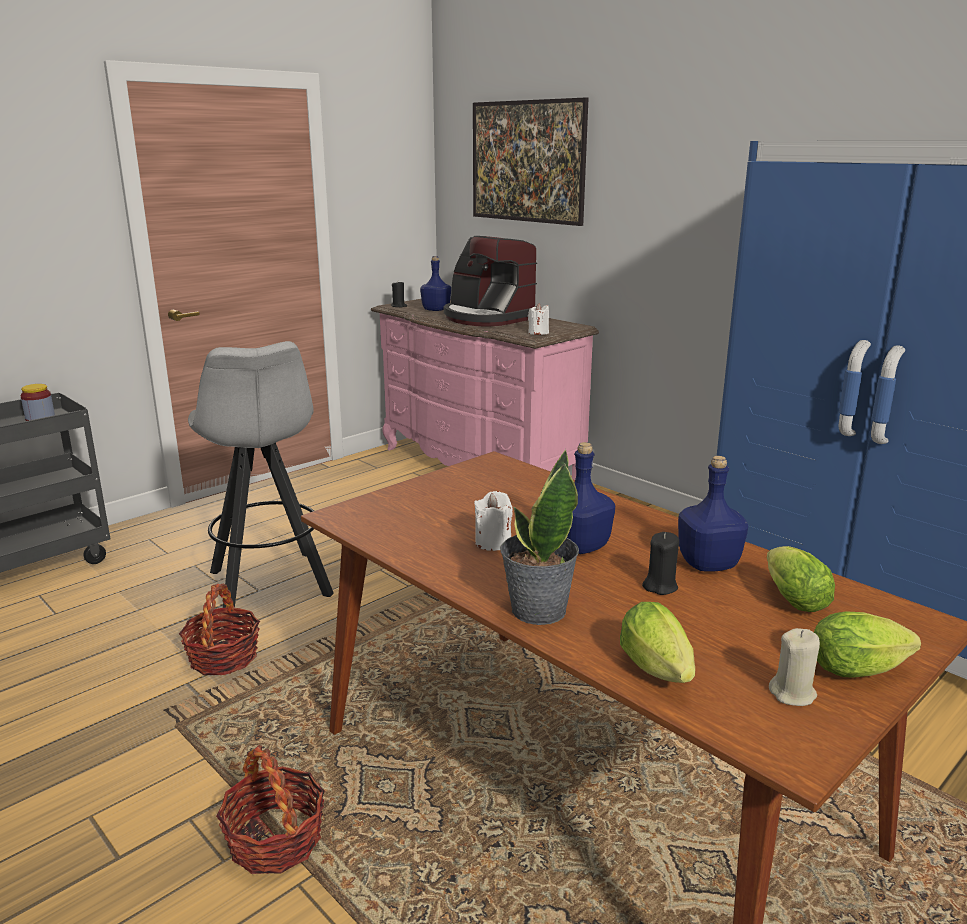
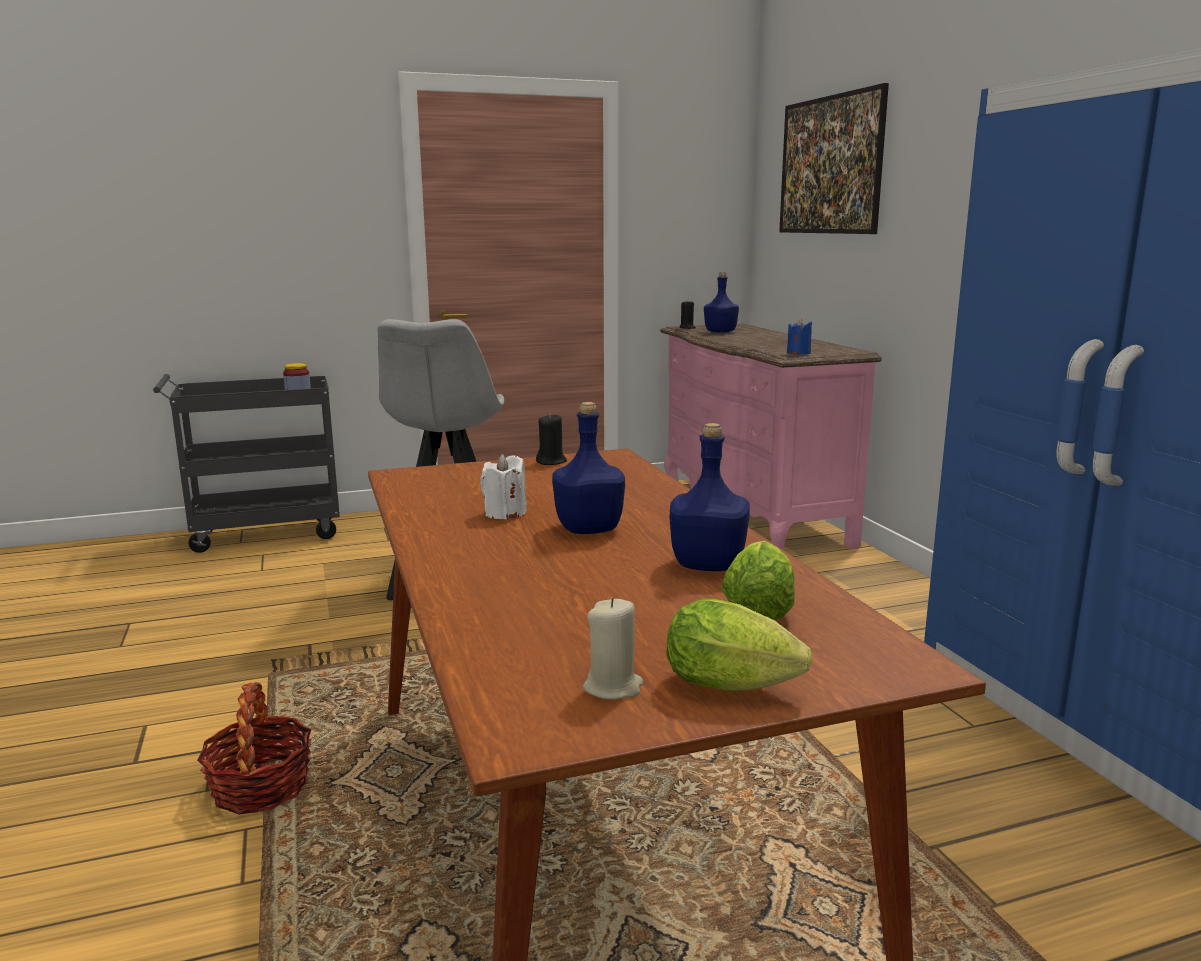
camera: 25 degrees right, 5 degrees down
(223, 657) = (357, 630): basket -> none
(487, 318) = (764, 340): coffee machine -> none
(537, 610) = (459, 568): potted plant -> none
(538, 333) = (798, 353): white candle -> blue candle
(659, 673) = (495, 638): lettuce -> none
(660, 586) = (619, 573): black candle -> black candle (551, 462)

